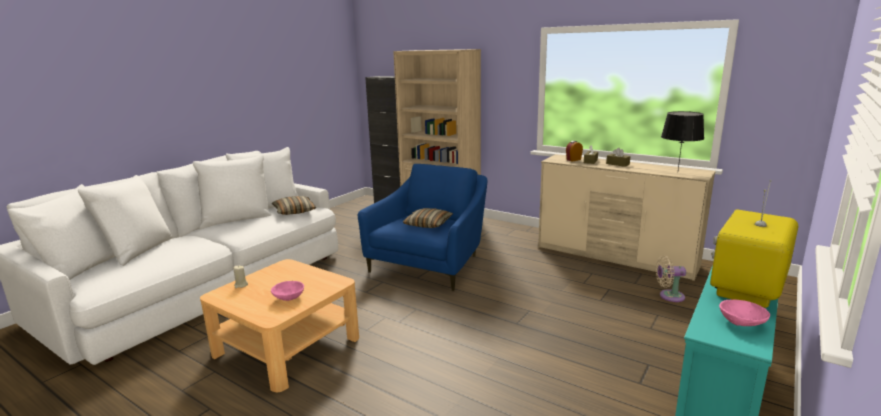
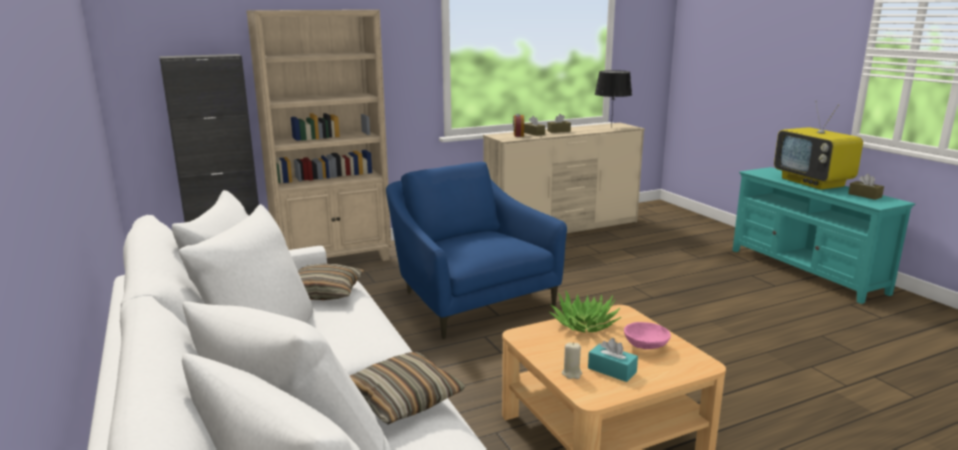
camera: 60 degrees left, 0 degrees up
(250, 294) = (612, 370): none -> turquoise tissue box
(311, 276) = (584, 324): none -> potted plant
(428, 224) = (493, 240): pillow -> pillow (402, 399)
(669, 296) = (654, 236): beige fan -> none
(742, 323) = (864, 195): pink bowl -> brown tissue box

